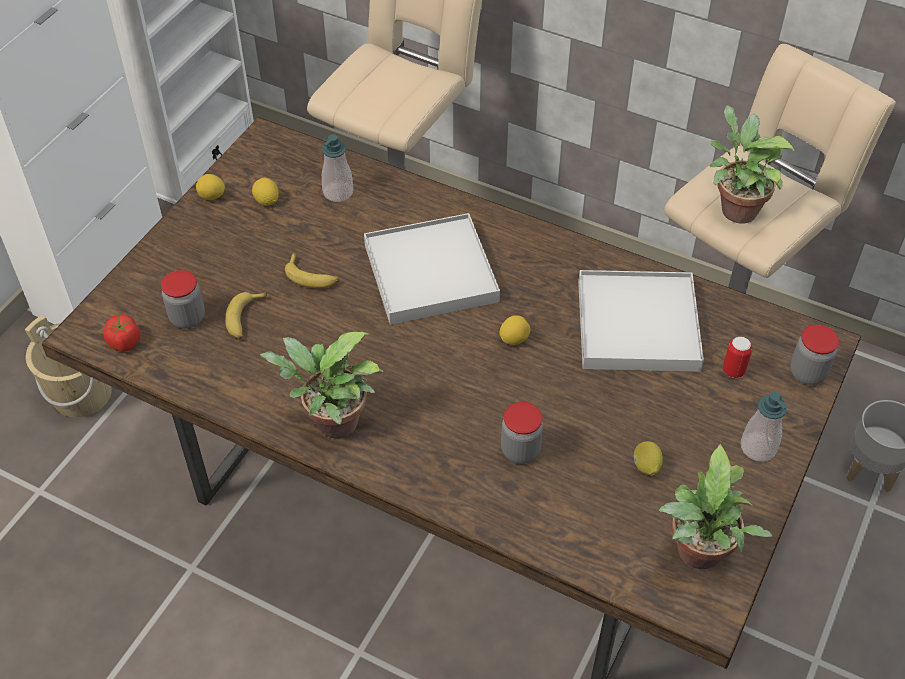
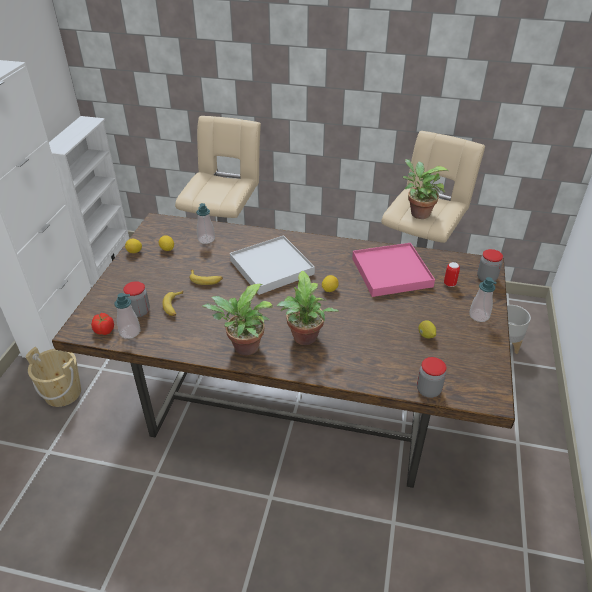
camera: 15 degrees left, 10 degrees down
(163, 354) = (130, 332): none -> soap dispenser
(520, 450) = (355, 341): jar -> jar (428, 390)
(638, 325) = (391, 272): white tray -> pink tray
(698, 556) = (473, 373): potted plant -> potted plant (305, 339)

